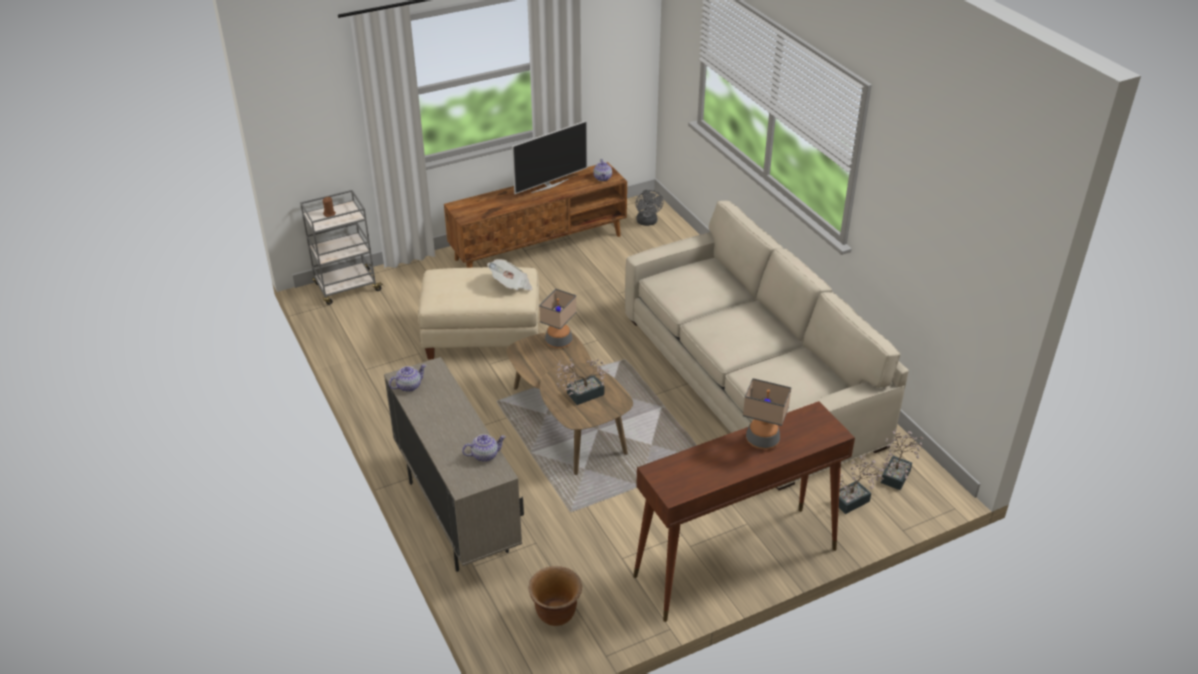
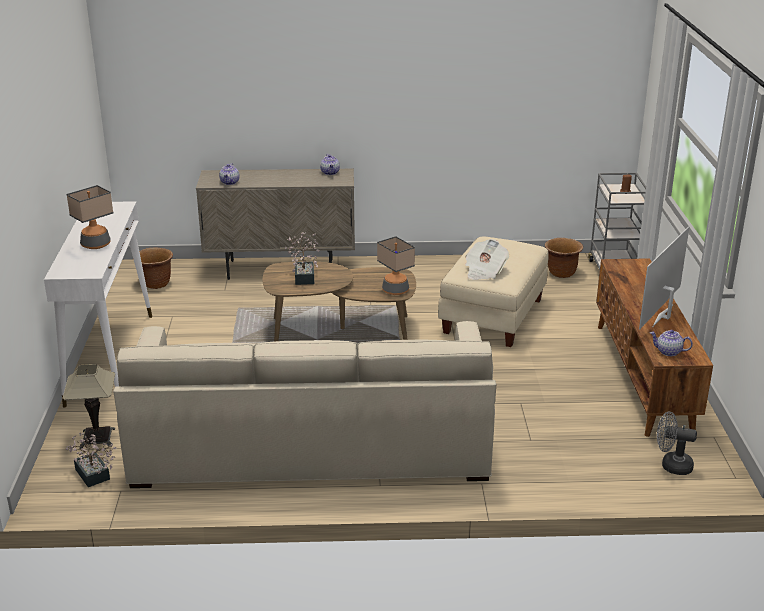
camera: 115 degrees right, 10 degrees down
(366, 316) = (561, 273): none -> brown planter
(549, 185) = (664, 316): television -> television turned 45 degrees clockwise
(735, 563) = (110, 358): brown console table -> white console table
(854, 499) = (97, 438): potted plant -> table lamp

